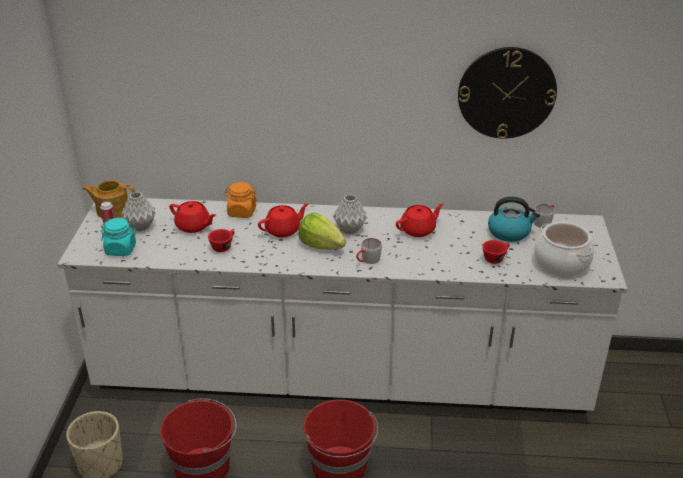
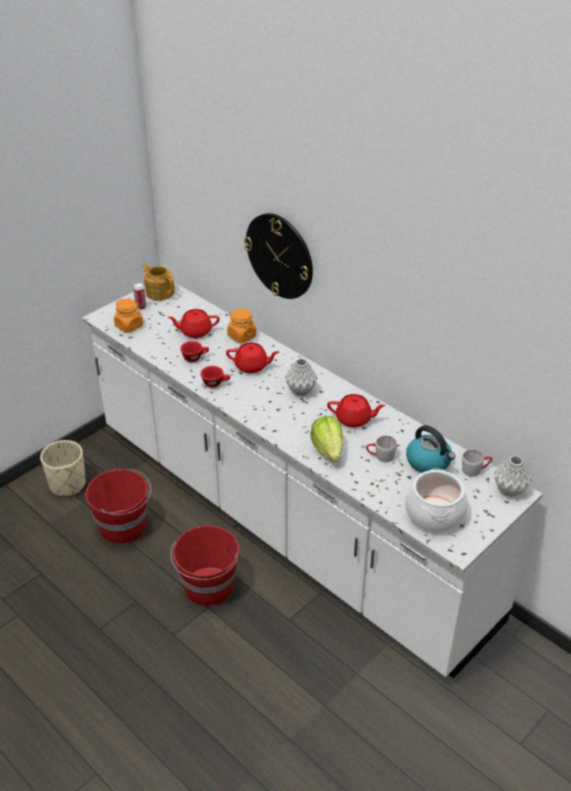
camera: 40 degrees right, 5 degrees up
(121, 249) = (129, 326): turquoise jar -> orange jar
(140, 226) = (161, 314): grey vase -> grey vase (509, 489)
(193, 226) = (195, 331): red teapot -> red teapot turned 105 degrees clockwise
(321, 245) = (262, 393): lettuce -> lettuce (328, 450)
(367, 260) = (280, 423): grey mug -> grey mug (380, 456)
(495, 258) = (384, 477): red cup -> red cup (216, 383)
(506, 93) = (463, 323): wall clock -> wall clock (280, 256)

